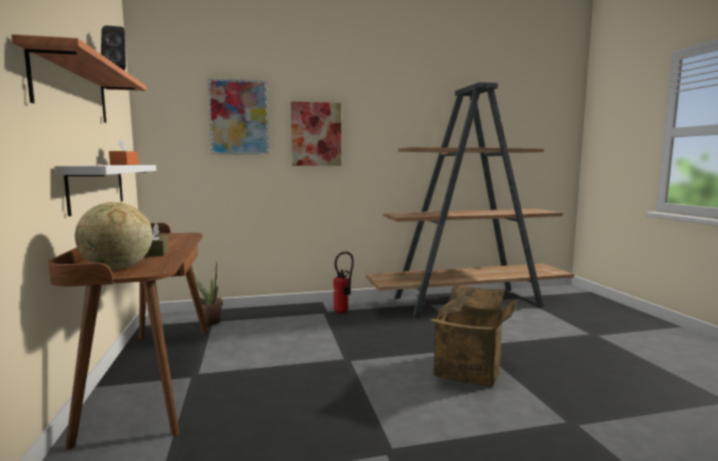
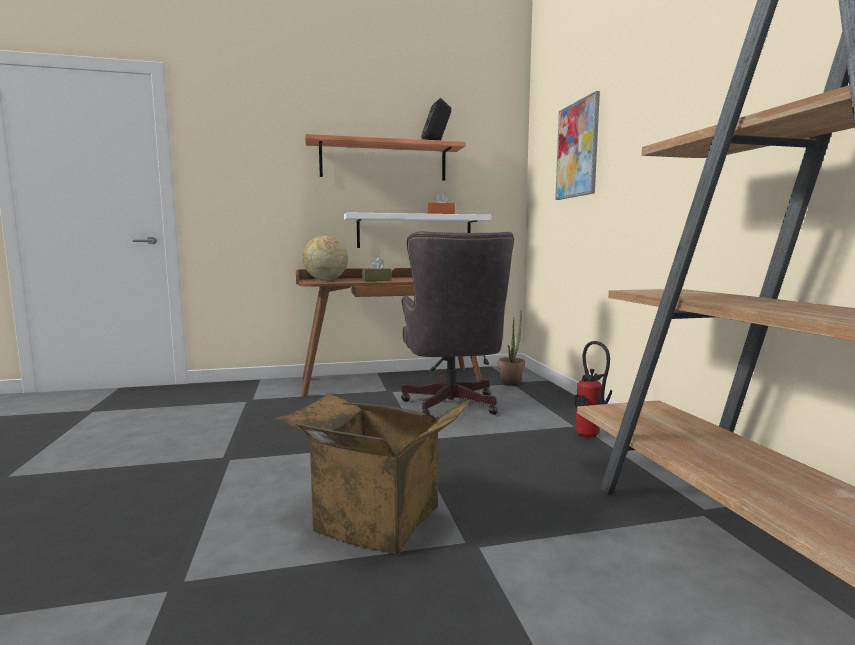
camera: 90 degrees right, 0 degrees up
(266, 345) = (452, 406): none -> grey office chair
(316, 134) = (637, 152): picture -> none

